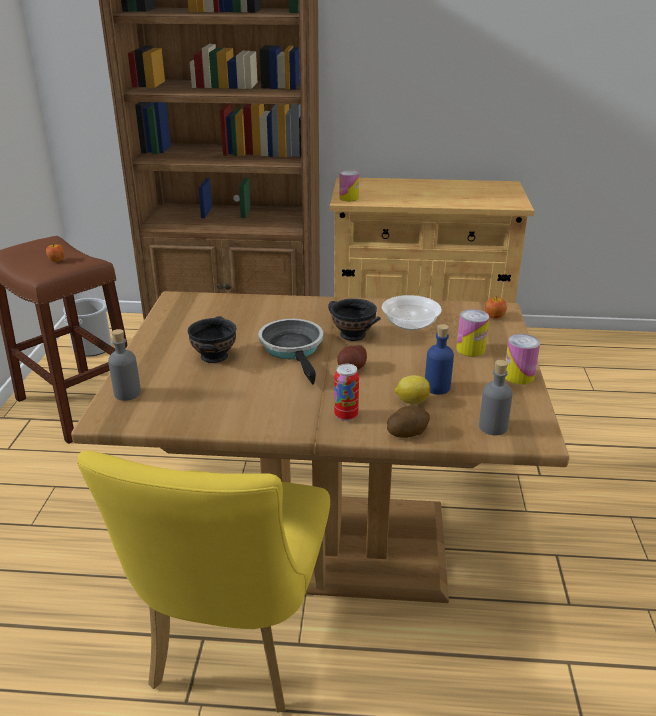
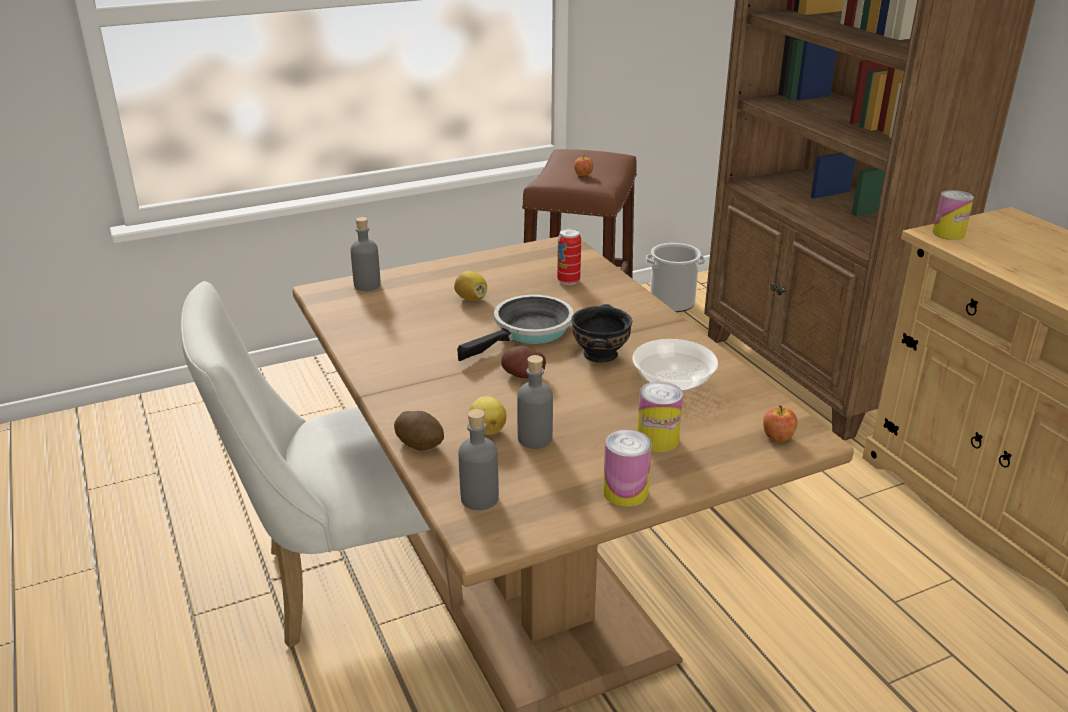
camera: 60 degrees right, 0 degrees up
(215, 356) = (471, 299): black bowl -> lemon
(235, 647) = (346, 583): yellow chair -> white chair
(346, 415) = (422, 399): can -> can (568, 281)
(437, 387) = (535, 439): blue bottle -> grey bottle

